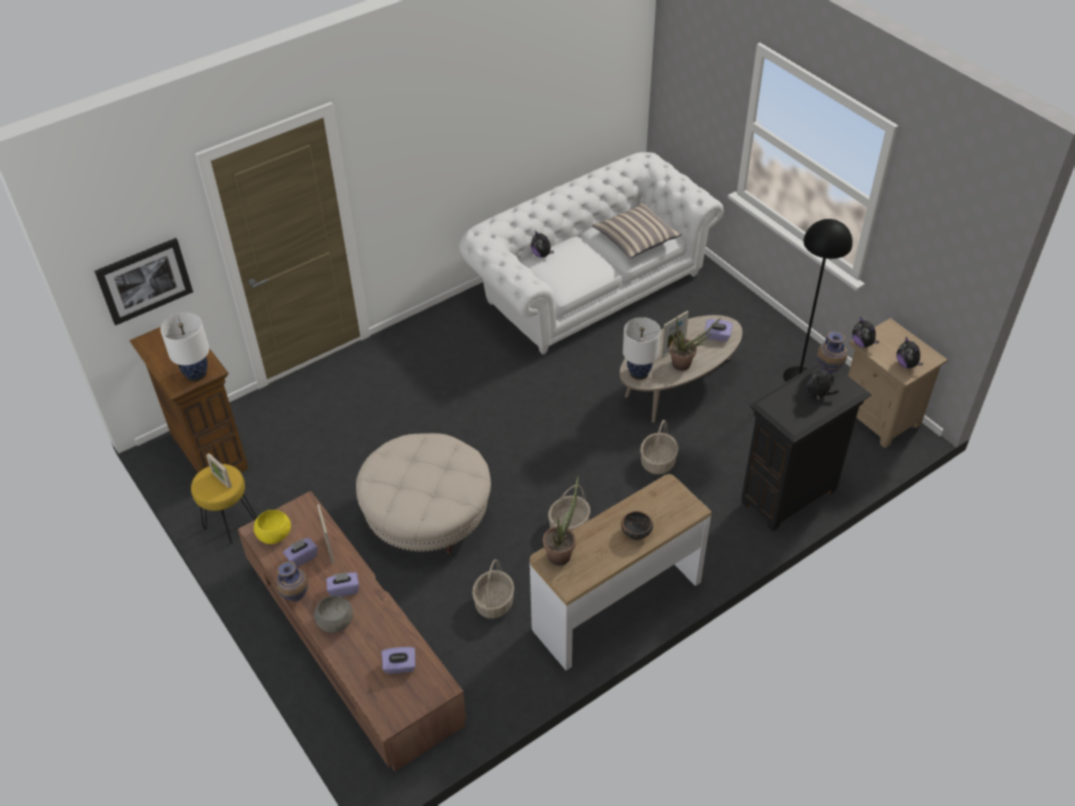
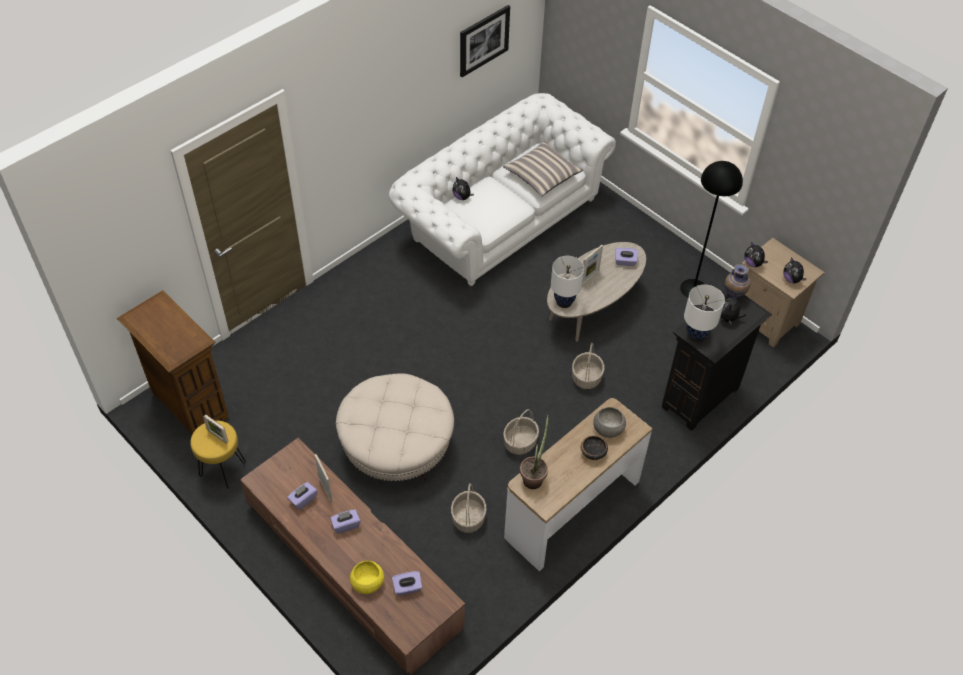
camera: 10 degrees left, 5 degrees up
(144, 280) = (128, 265): picture -> picture (483, 40)
(196, 374) = (186, 346): white table lamp -> white table lamp (696, 335)
(275, 534) = (274, 481): yellow bowl -> yellow bowl (367, 582)
(296, 597) = (305, 536): vase -> none
(336, 621) = (344, 554): grey bowl -> grey bowl (608, 428)
(685, 364) = (602, 290): potted plant -> none

